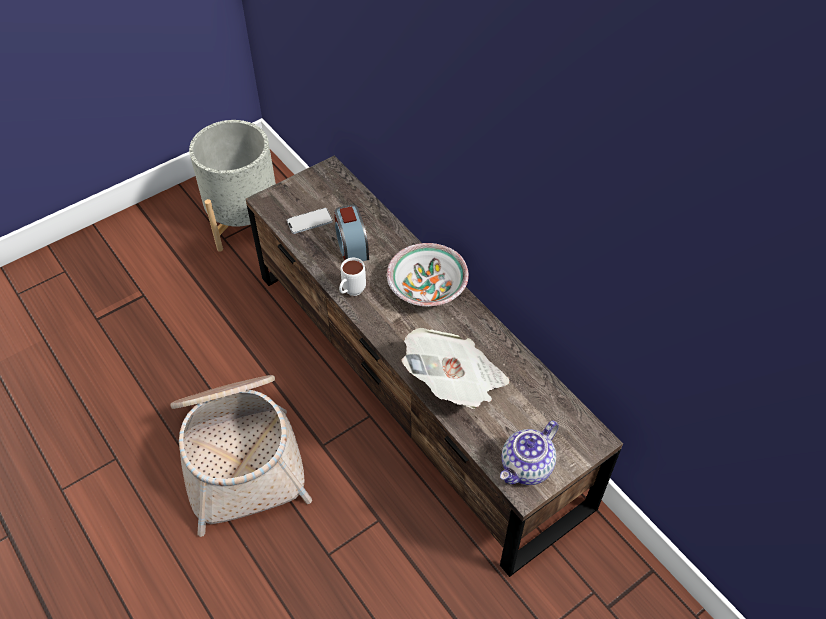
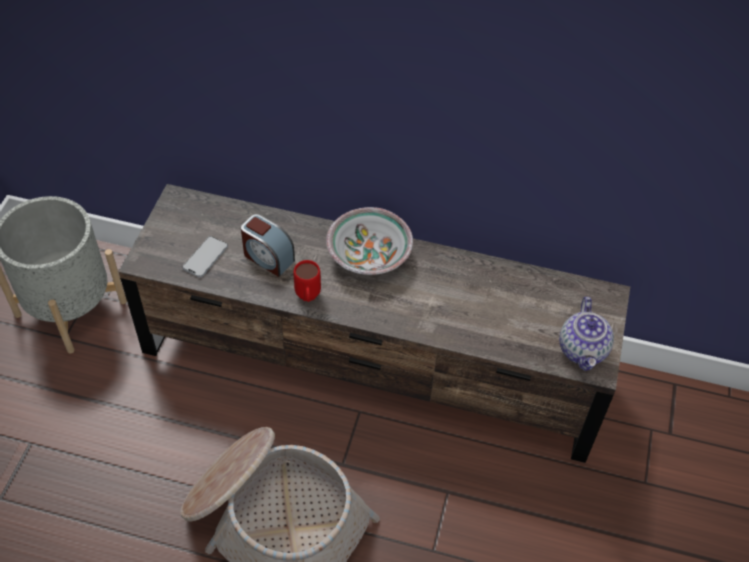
camera: 40 degrees left, 0 degrees up
(351, 292) = (308, 298): white mug -> red mug
(455, 382) = (468, 319): newspaper -> none

